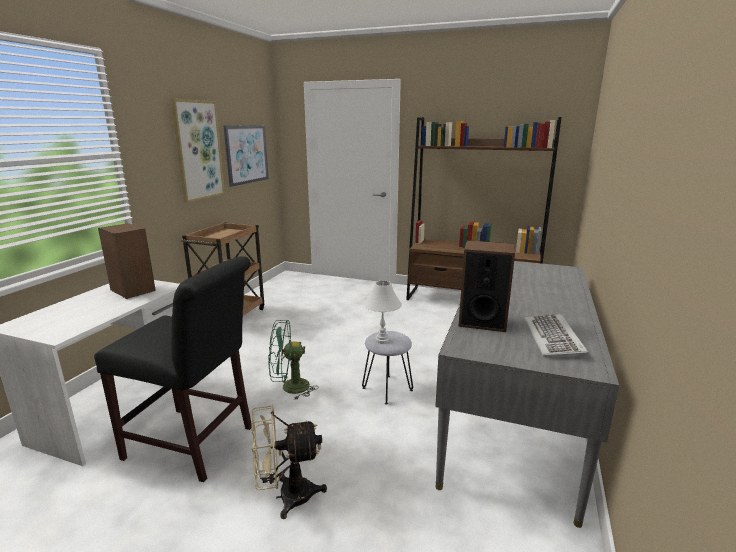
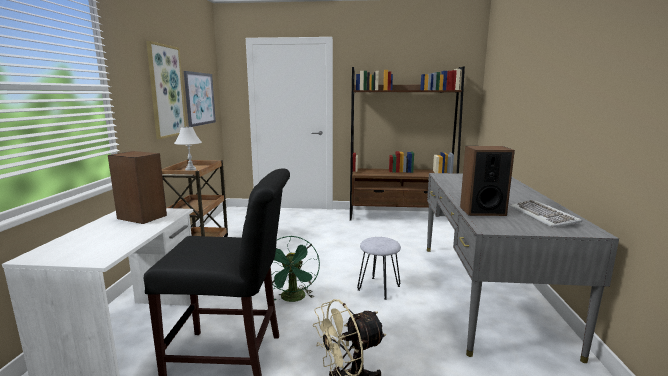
camera: 15 degrees left, 5 degrees down
(289, 388) = (293, 299): green fan -> green fan turned 60 degrees counterclockwise
(382, 340) = (376, 243): white table lamp -> white table lamp (190, 170)

